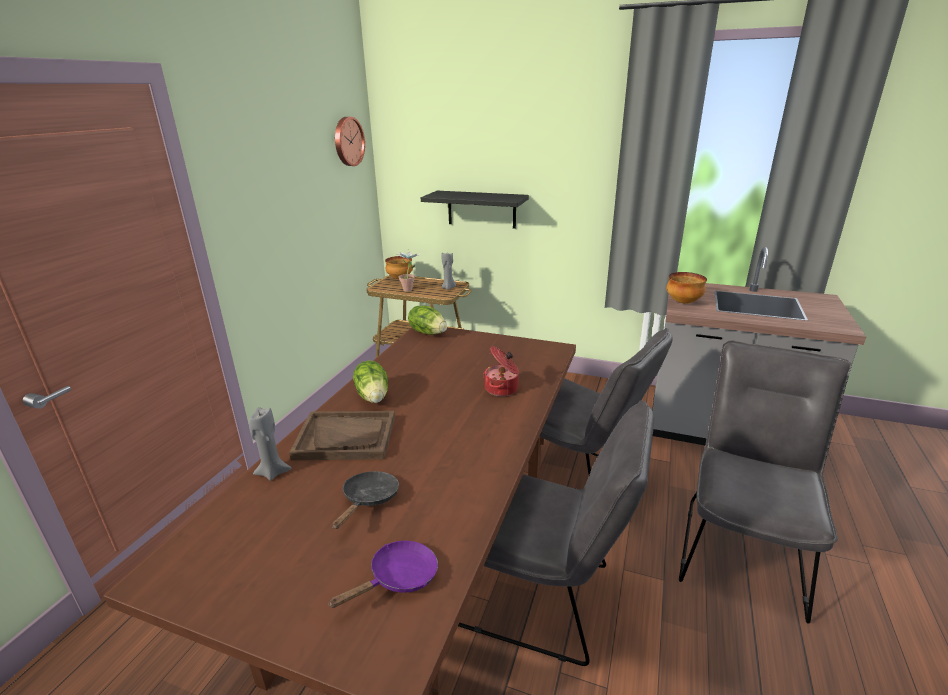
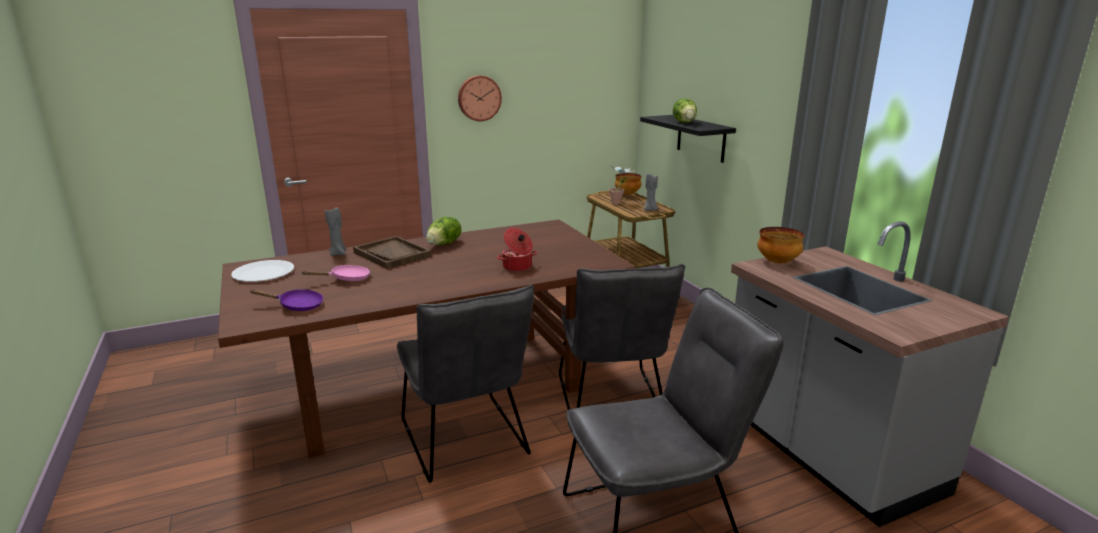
camera: 45 degrees right, 5 degrees down
(225, 565) = (263, 273): none -> white plate
(348, 141) = (601, 61): wall clock -> wall clock (479, 98)
(369, 499) = (346, 279): black frying pan -> pink frying pan
(428, 332) = (552, 226): lettuce -> lettuce (685, 122)

